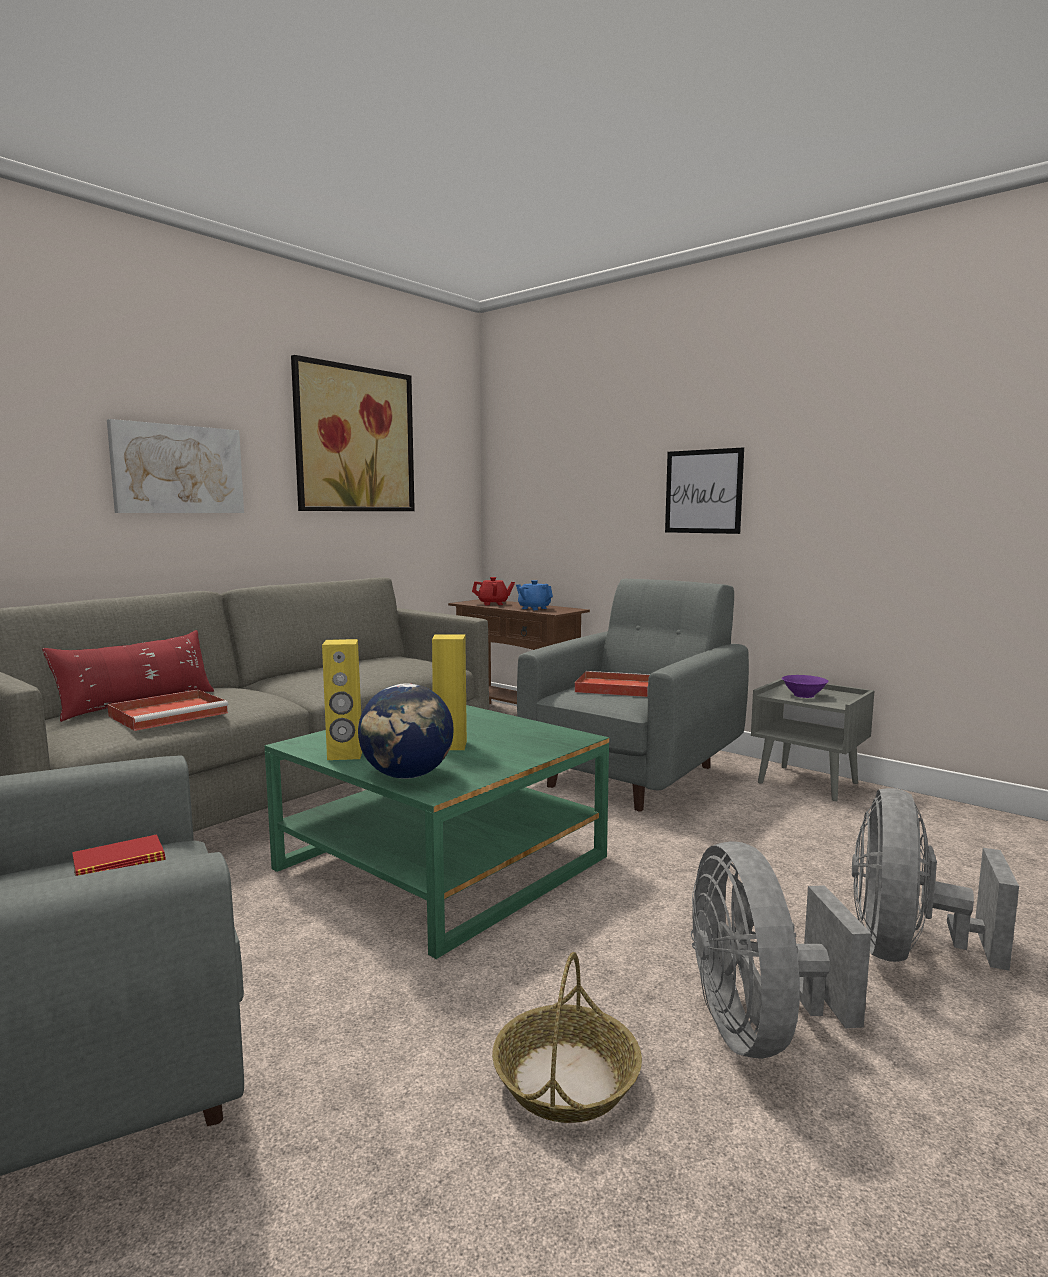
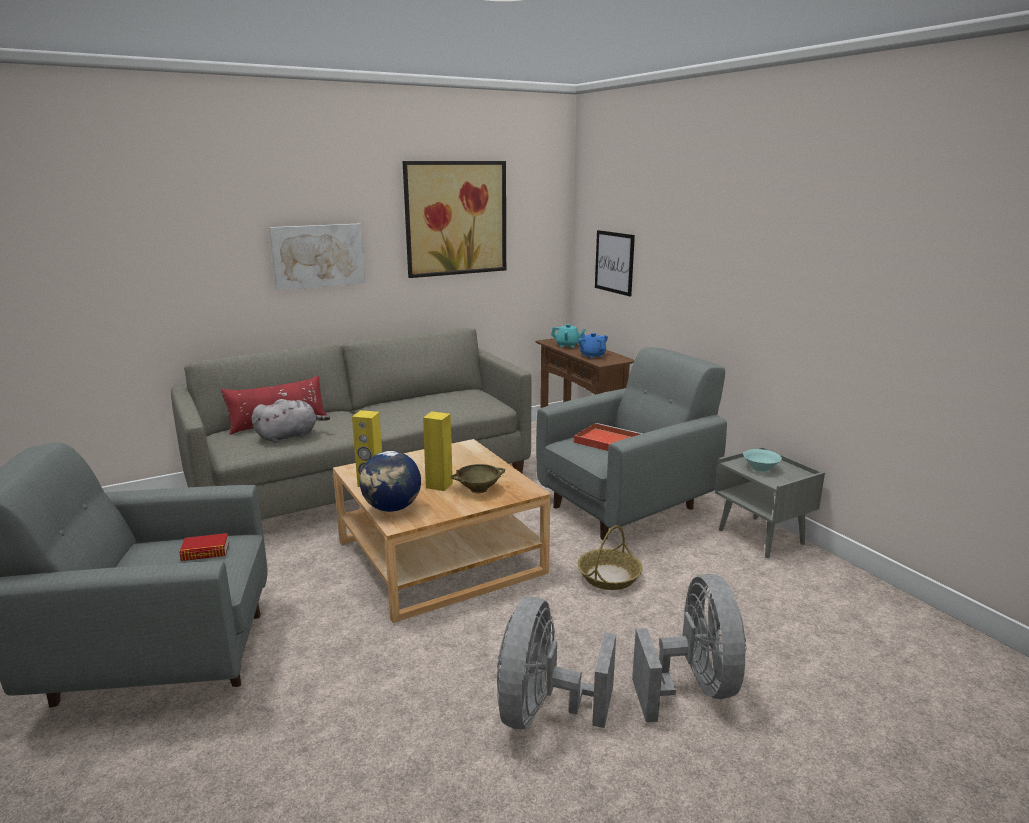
camera: 20 degrees right, 10 degrees up
(170, 714) = (289, 436): red tray -> grey plush toy
(442, 862) = (440, 556): green coffee table -> beige coffee table
(493, 604) = (568, 345): red teapot -> turquoise teapot
(510, 743) = (478, 489): none -> beige bowl
(566, 1080) = (411, 711): basket -> basket (609, 577)
(703, 491) = (720, 278): picture -> picture (614, 262)
(803, 695) = (760, 468): purple bowl -> turquoise bowl
(907, 950) = (693, 687): grey fan -> grey fan turned 135 degrees clockwise

